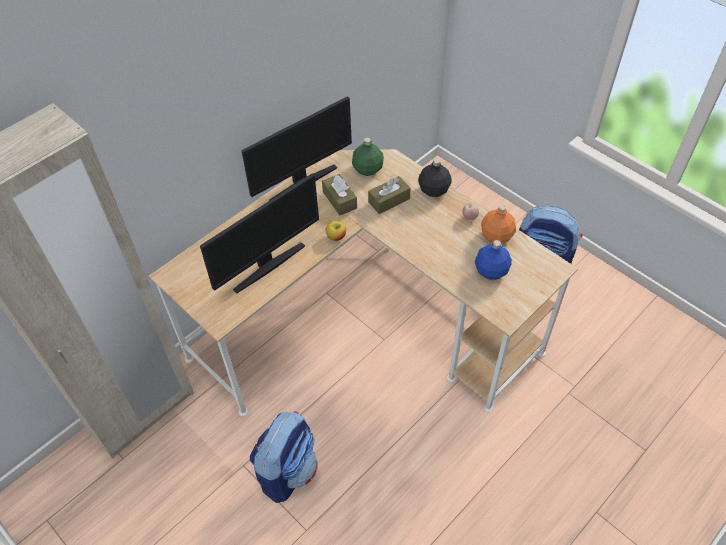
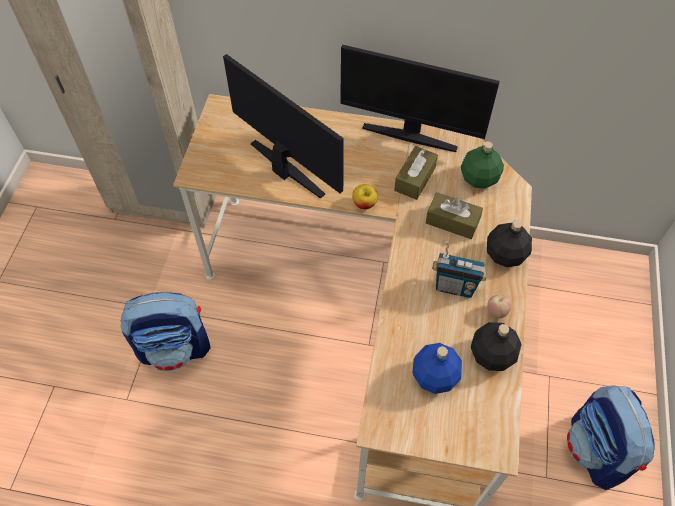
camera: 55 degrees right, 5 degrees up
(268, 266) = (284, 170): monitor -> monitor turned 150 degrees counterclockwise
(437, 226) = (454, 287): none -> radio
(496, 235) = (491, 354): orange bottle -> black bottle

